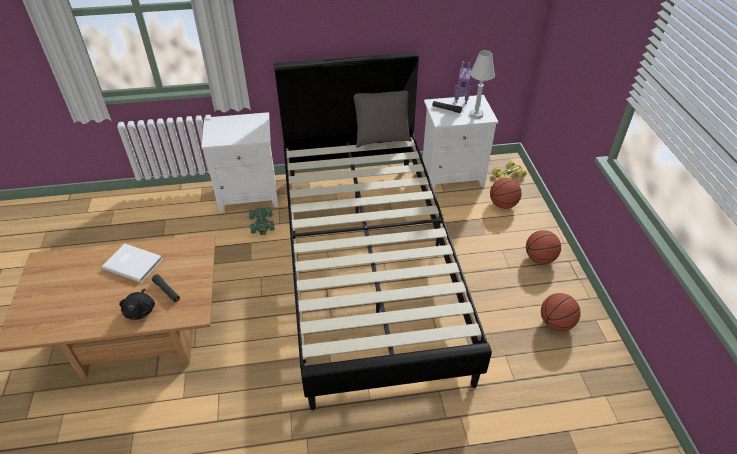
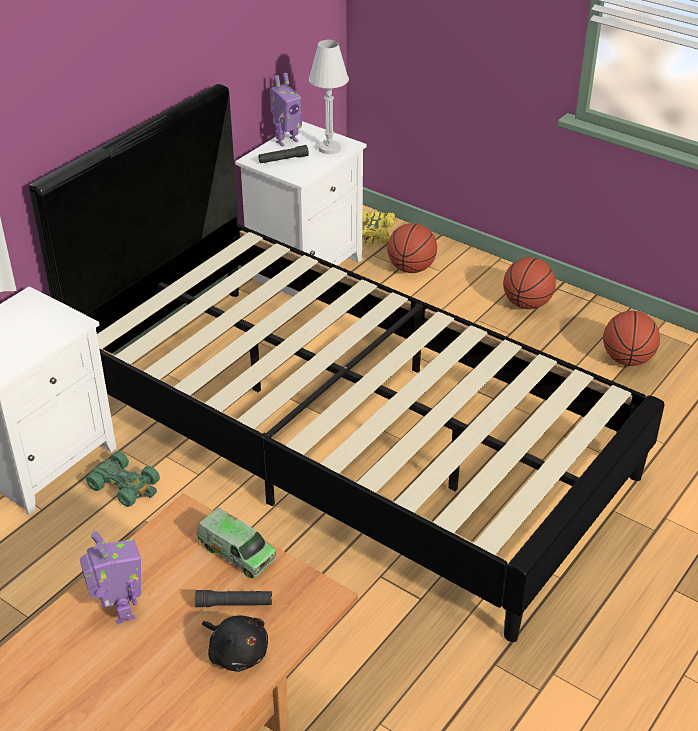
camera: 45 degrees left, 5 degrees down
(133, 263) = (120, 611): white book -> toy robot
(196, 272) = (237, 553): none -> toy truck
(381, 139) = (206, 253): grey pillow -> none

